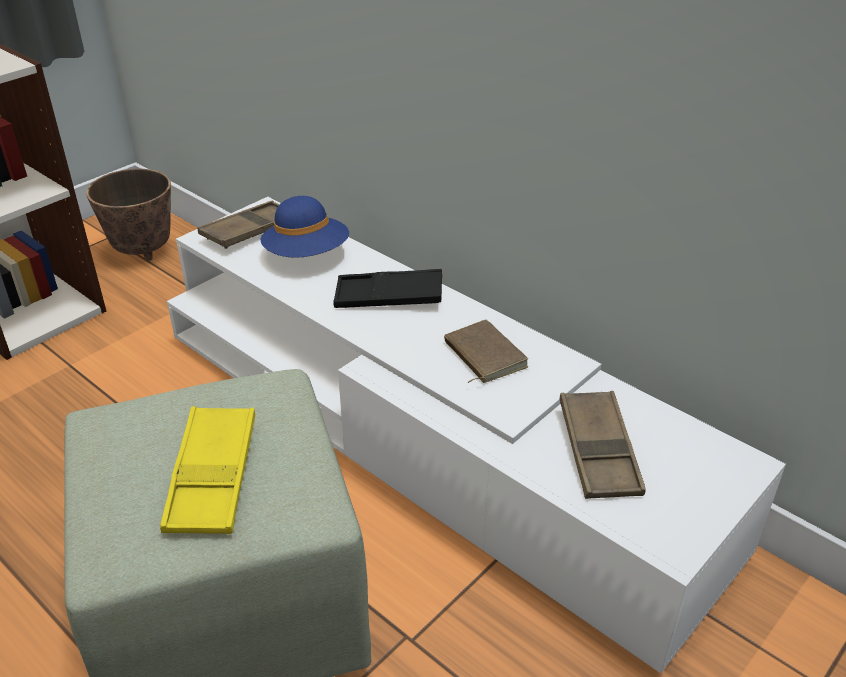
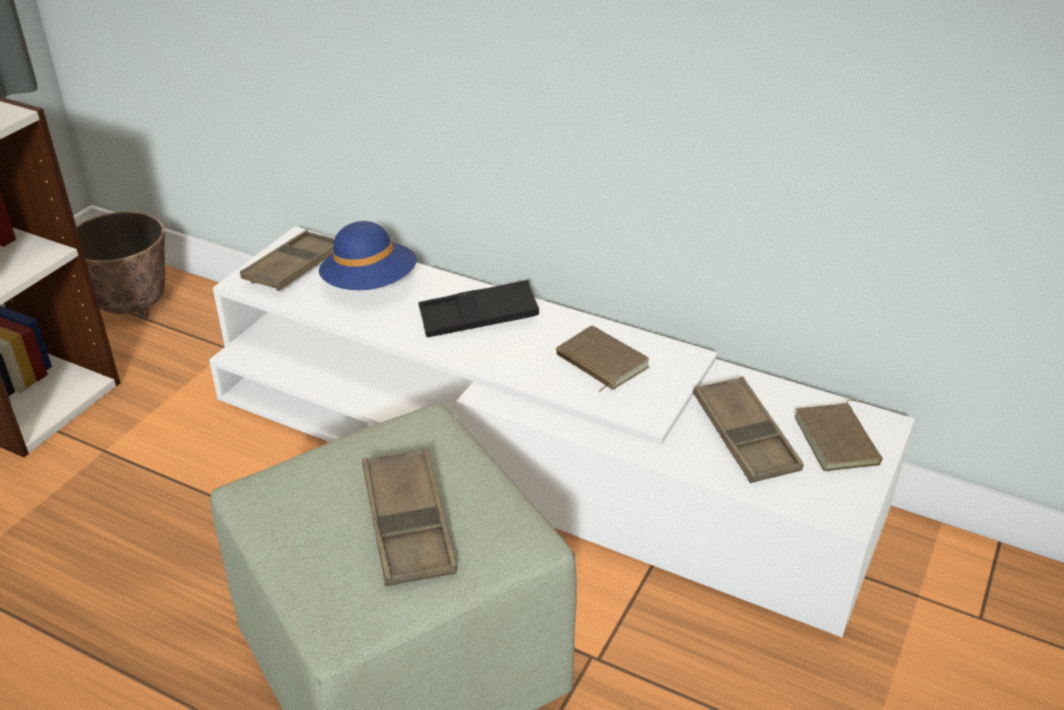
camera: 15 degrees left, 0 degrees up
(212, 477) = (408, 524): yellow tray -> brown tray
(695, 472) = (839, 441): none -> brown book

